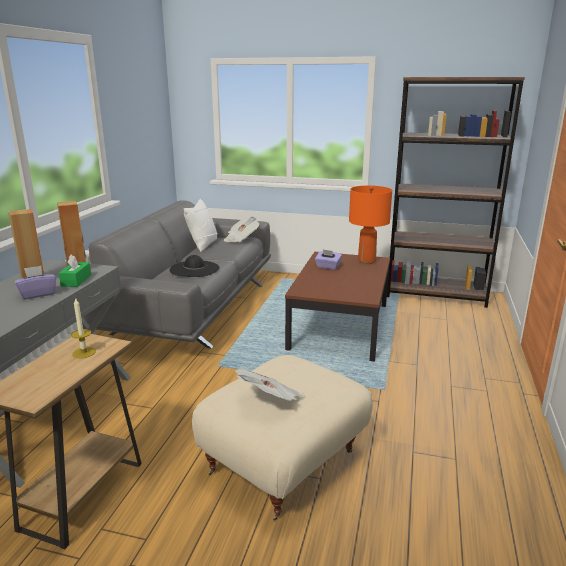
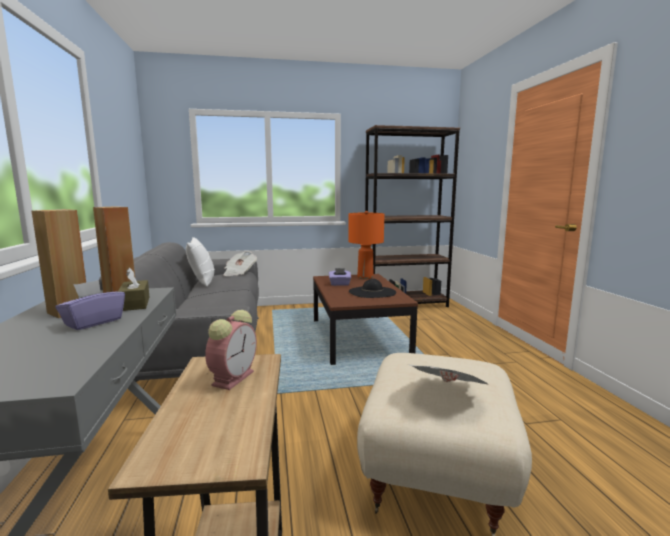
camera: 25 degrees left, 10 degrees down
(76, 280) = (135, 304): green tissue box -> brown tissue box
(84, 352) = (234, 377): candle -> alarm clock
(194, 269) = (220, 298): black hat -> black hat (372, 292)

